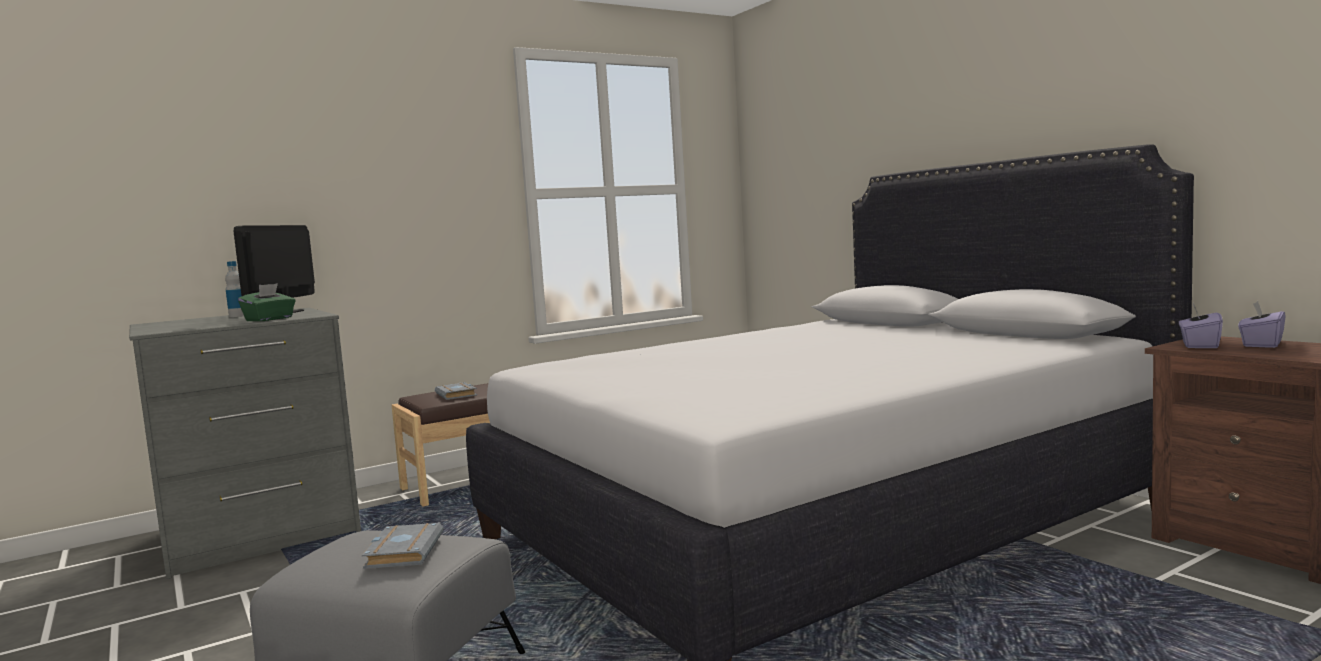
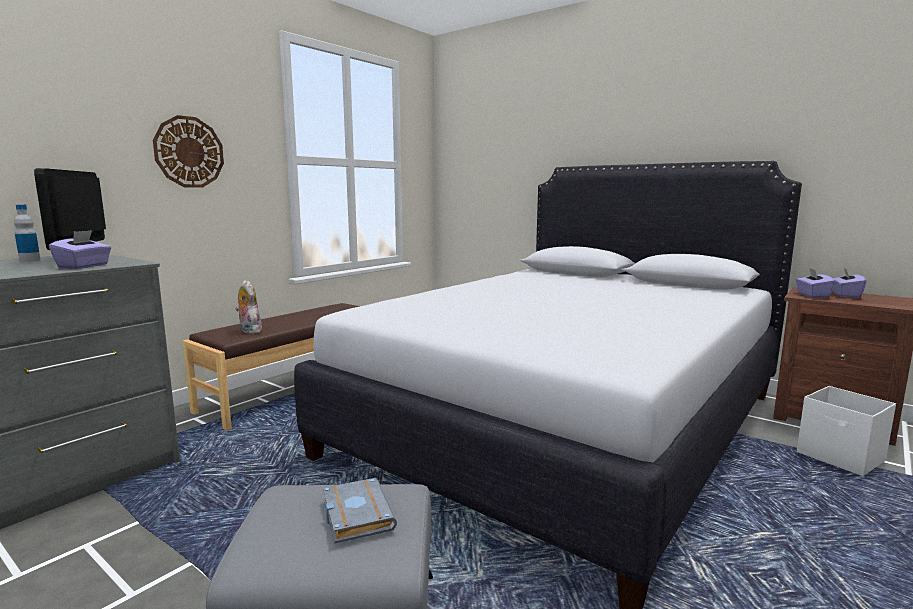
camera: 20 degrees left, 5 degrees up
(270, 319) = (84, 266): green tissue box -> purple tissue box
(407, 196) = (189, 152): none -> wall clock
(458, 395) = (249, 331): grey book -> plush toy
(1206, 594) = (841, 458): none -> white storage box

